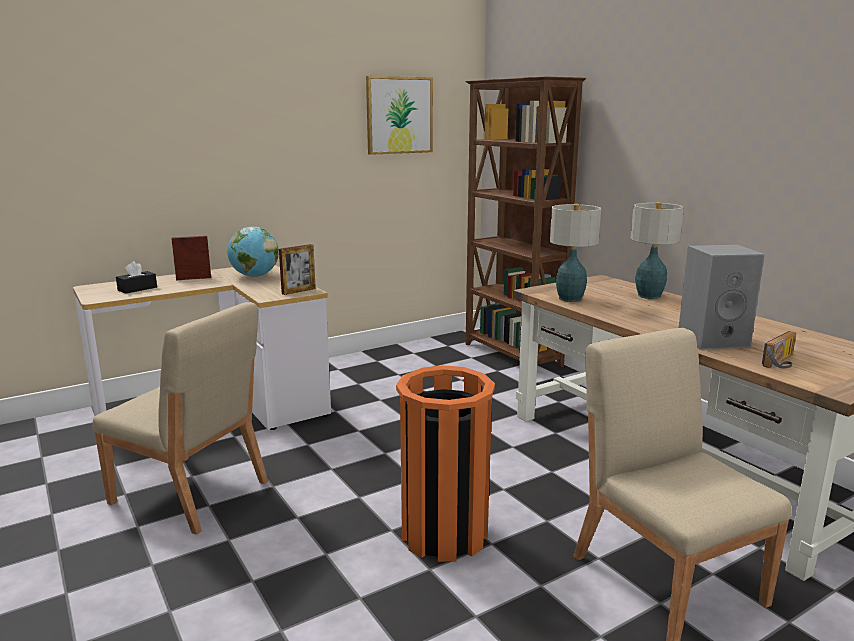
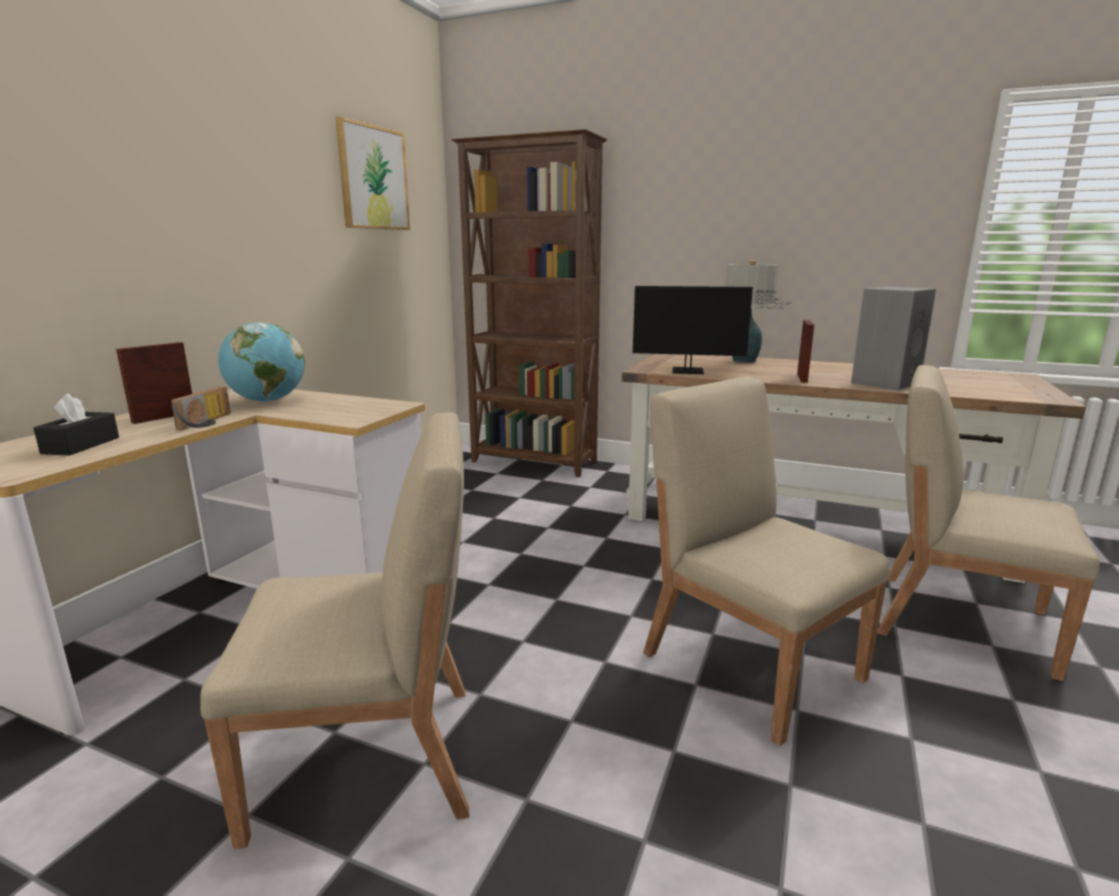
camera: 35 degrees left, 0 degrees up
(298, 291) = (382, 407): picture frame -> picture frame (802, 378)
(444, 534) = (750, 664): orange trash can -> beige chair
(570, 299) = (693, 371): table lamp -> monitor
(782, 362) = (969, 389): radio -> radio (208, 422)

